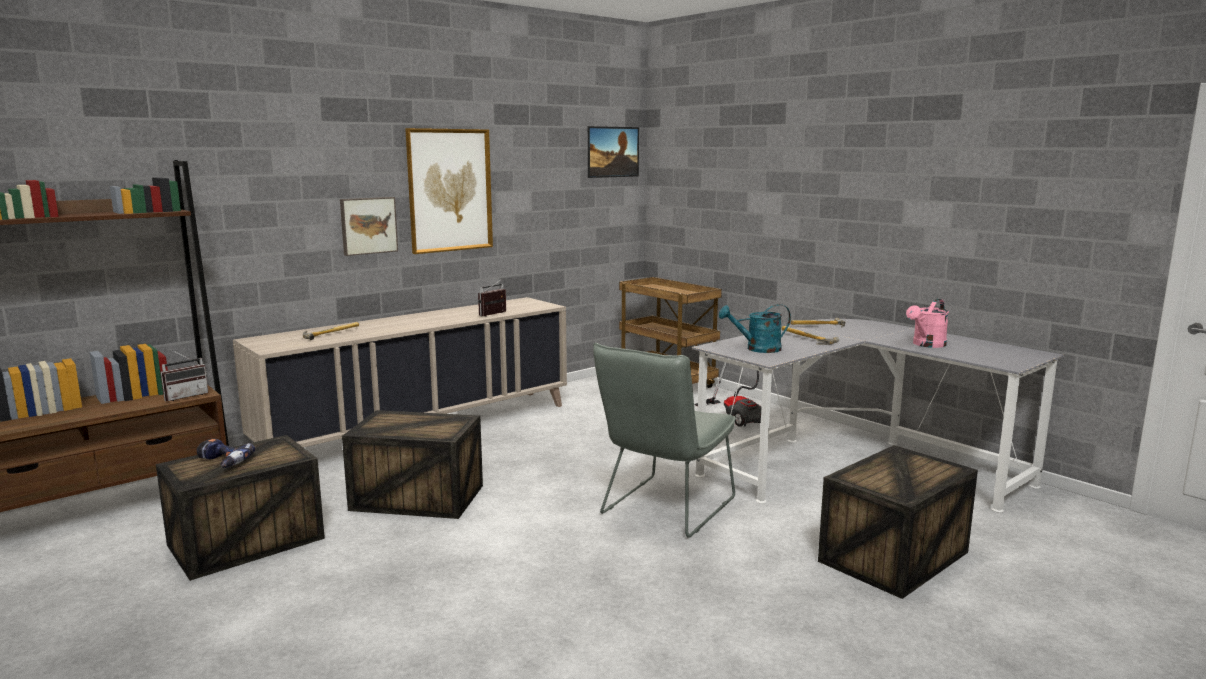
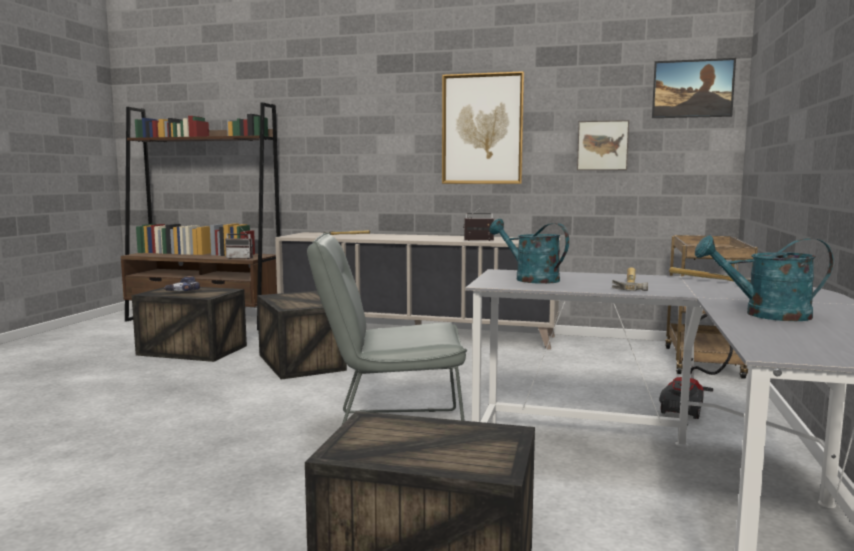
camera: 55 degrees right, 5 degrees down
(368, 225) = (406, 157): picture -> picture (602, 145)
(926, 345) = (765, 315): pink watering can -> turquoise watering can

